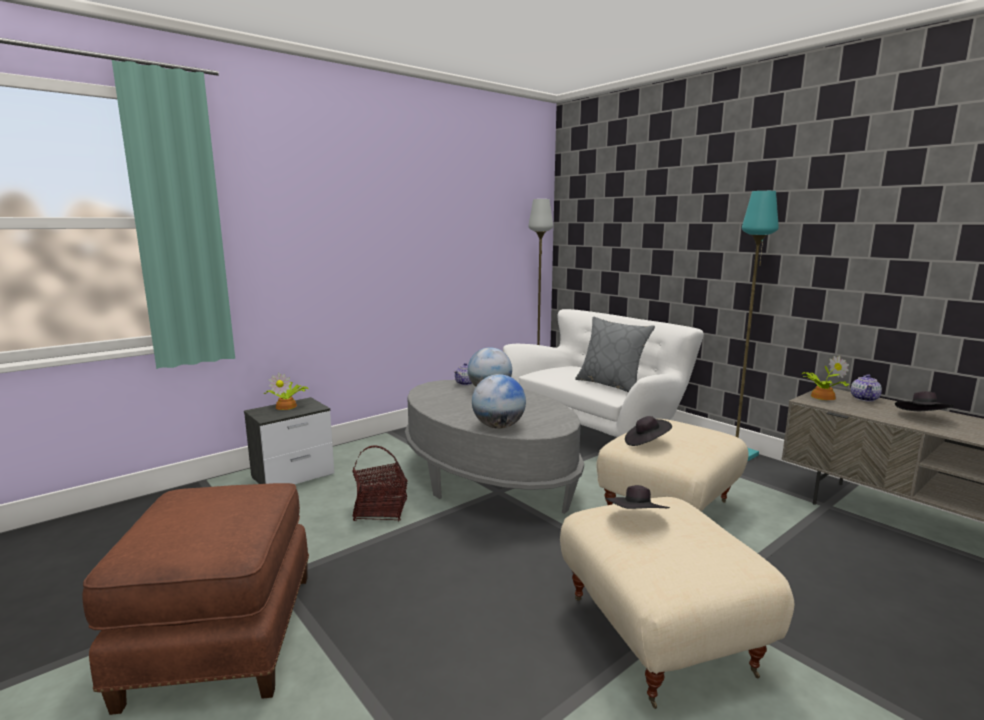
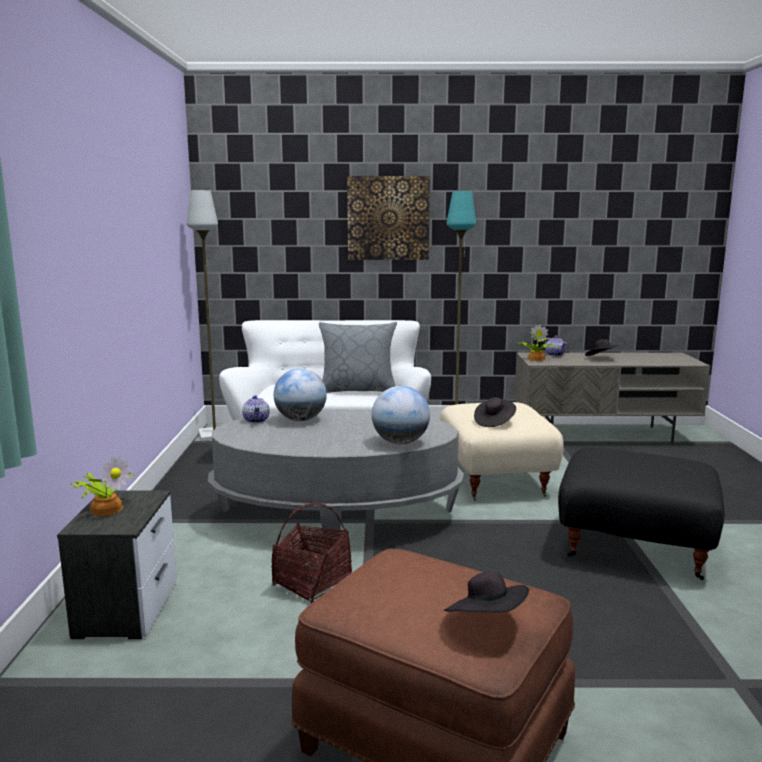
camera: 50 degrees left, 0 degrees up
(636, 519) = (614, 464): black hat -> black hat (487, 620)
(661, 634) = (635, 546): beige ottoman -> black ottoman
(697, 222) = (388, 218): none -> picture

